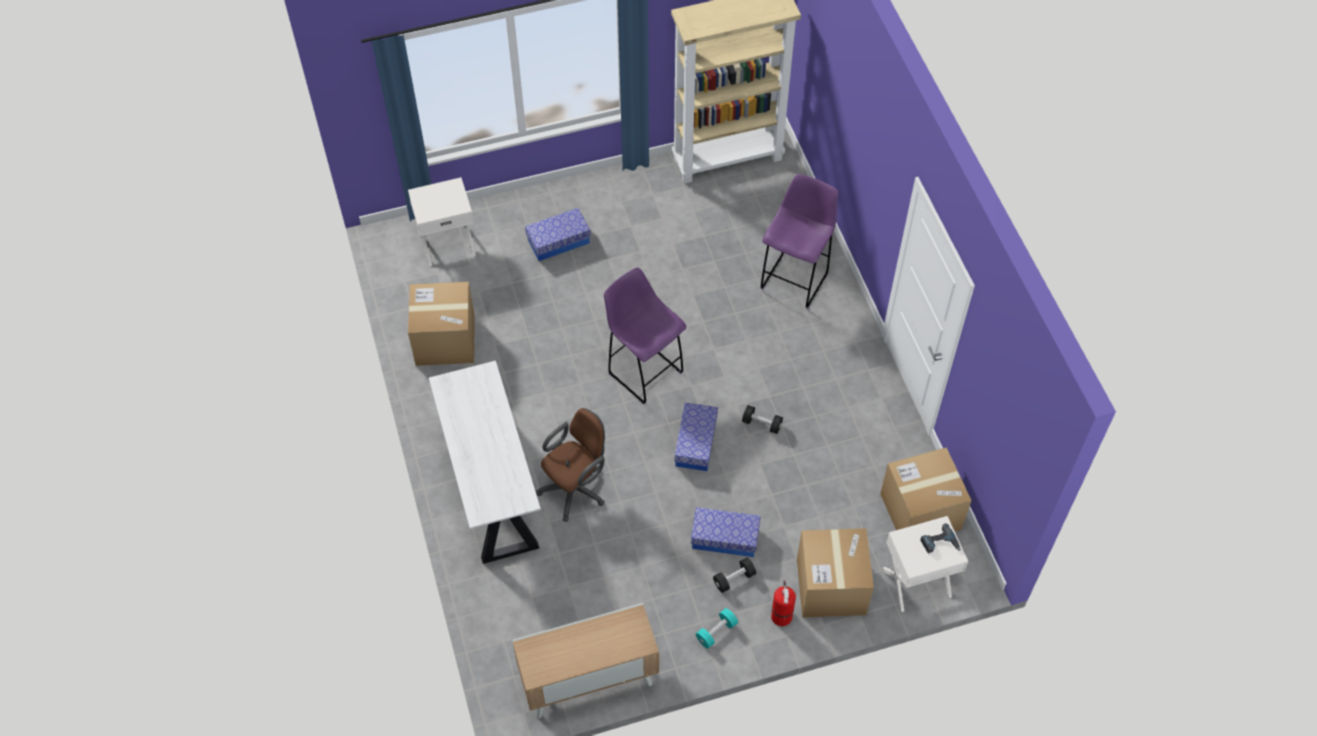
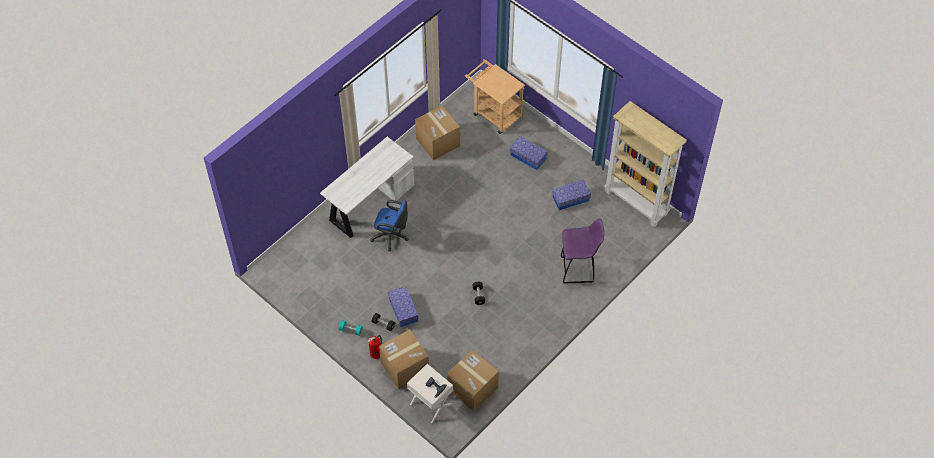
camera: 60 degrees right, 0 degrees up
(447, 243) = (494, 113): white nightstand -> beige cart
(576, 488) = (391, 236): brown office chair -> blue office chair
(588, 681) = (295, 291): cabinet -> none
(644, 371) = (475, 231): purple stool -> none
(696, 443) = (448, 273): storage box -> storage box (570, 198)

